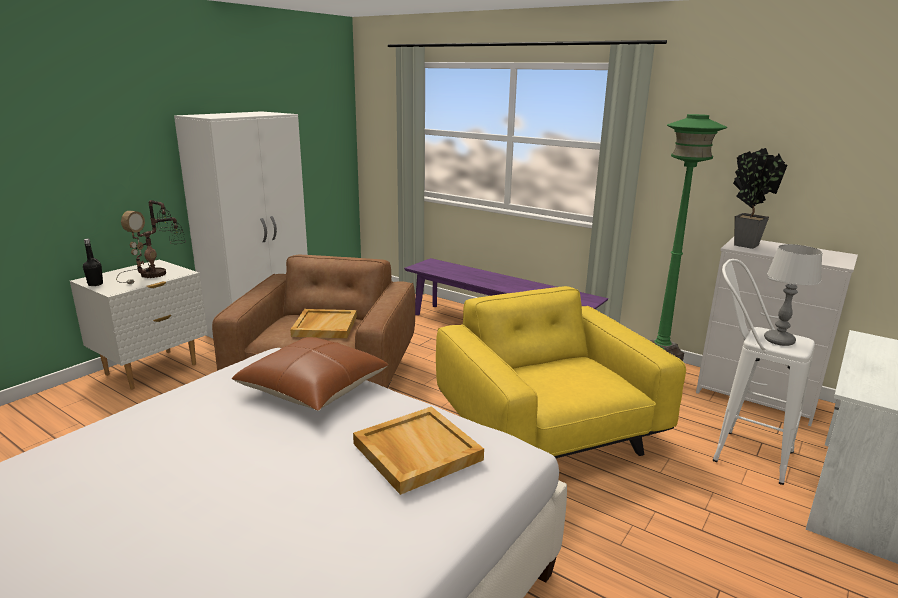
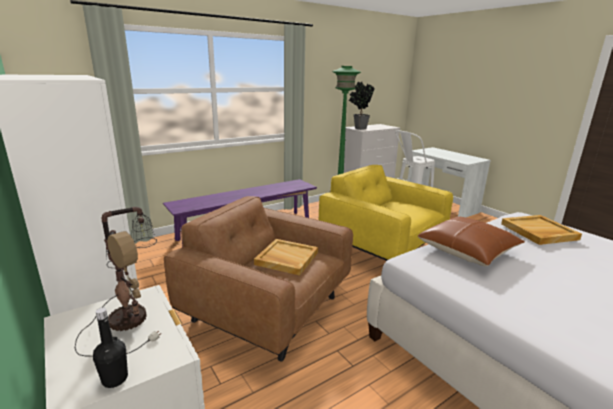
camera: 70 degrees left, 0 degrees up
(546, 433) = (382, 246): yellow armchair -> yellow armchair turned 45 degrees clockwise
(778, 341) = (419, 159): table lamp -> none

